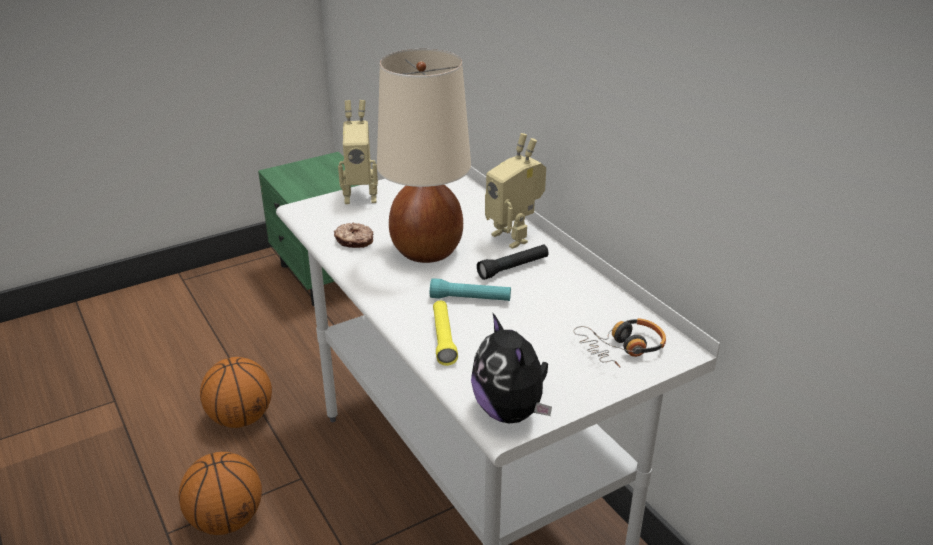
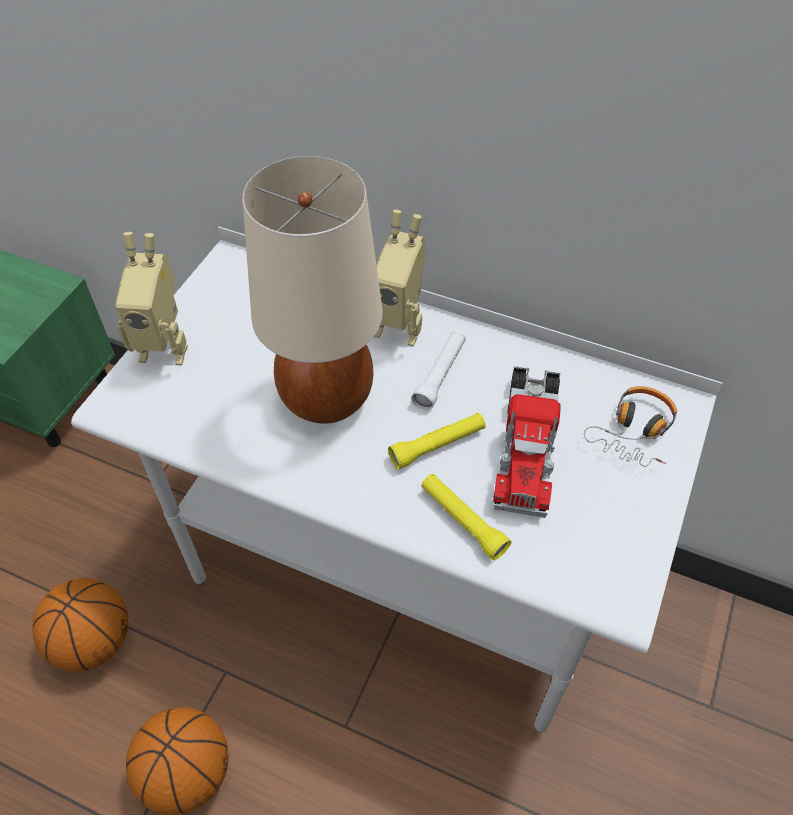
camera: 35 degrees left, 20 degrees up
(354, 241) = (228, 426): donut -> none
(360, 196) = (165, 347): toy robot -> toy robot turned 45 degrees clockwise
(470, 299) = (437, 446): turquoise flashlight -> yellow flashlight
(511, 411) = (613, 580): plush toy -> none
(513, 268) = (440, 375): black flashlight -> white flashlight
(532, 322) = (526, 444): none -> toy truck

